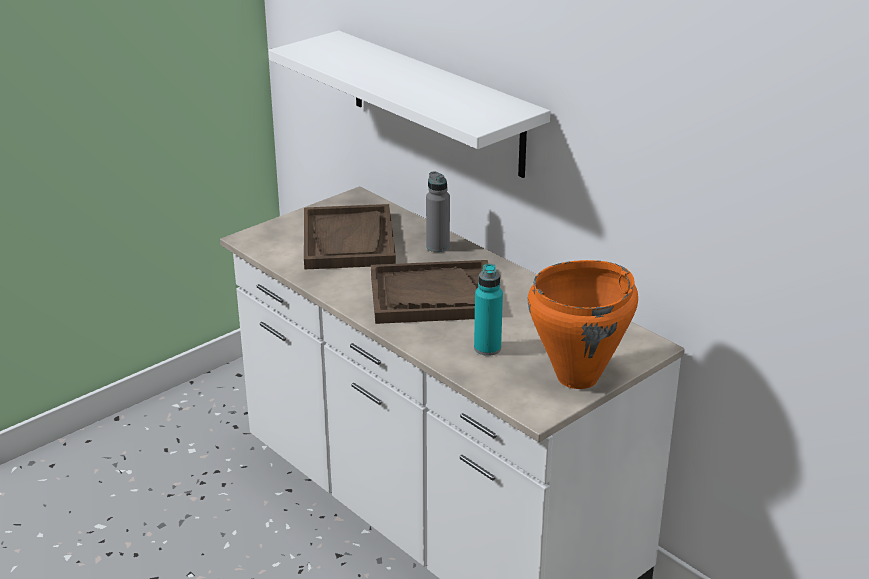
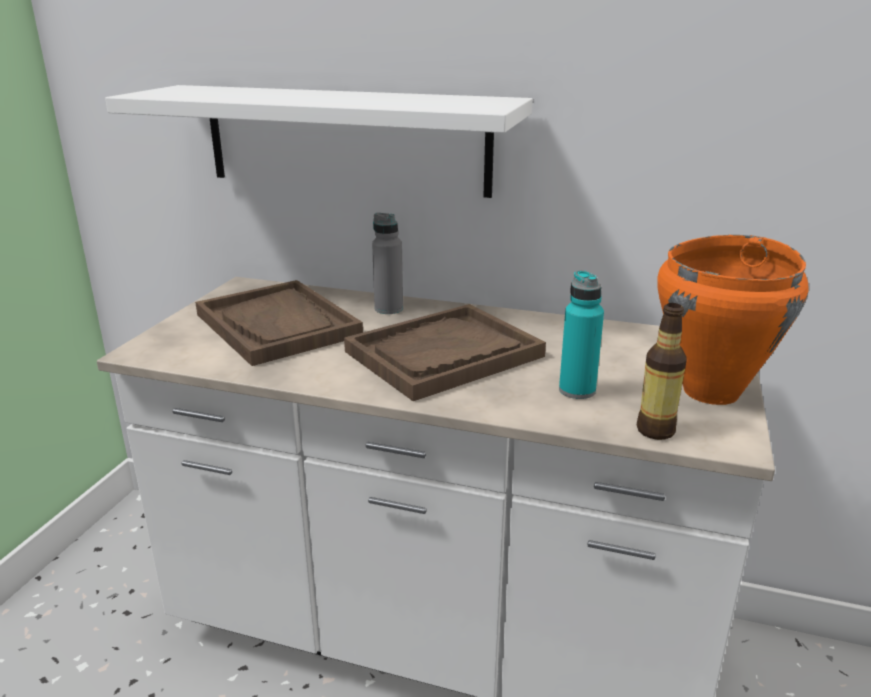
camera: 30 degrees left, 5 degrees down
(499, 389) = (655, 430): none -> bottle

